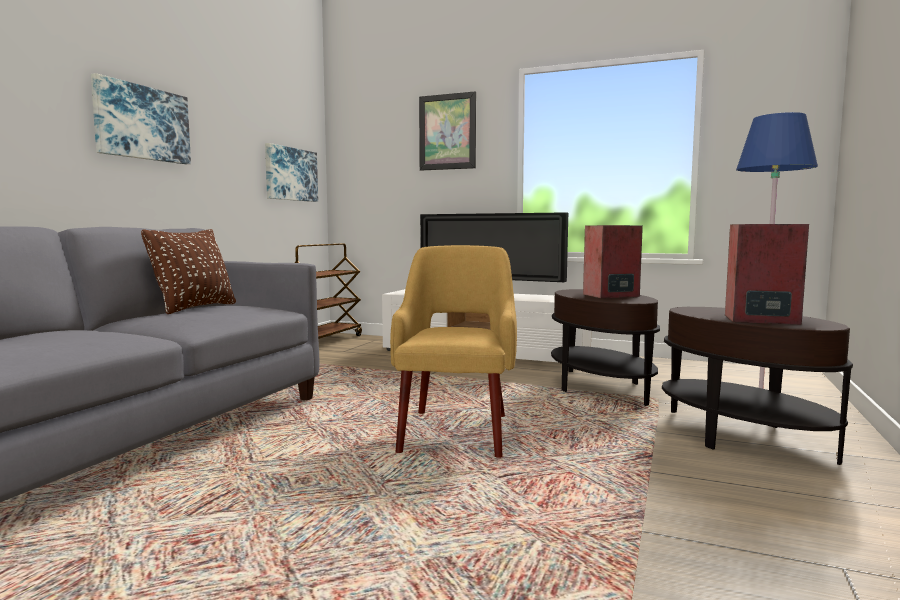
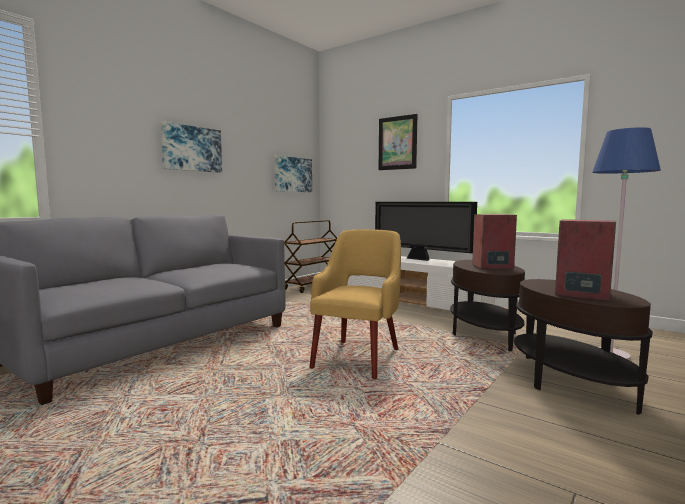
camera: 15 degrees right, 0 degrees up
(194, 308) = (209, 265): brown pillow -> none

